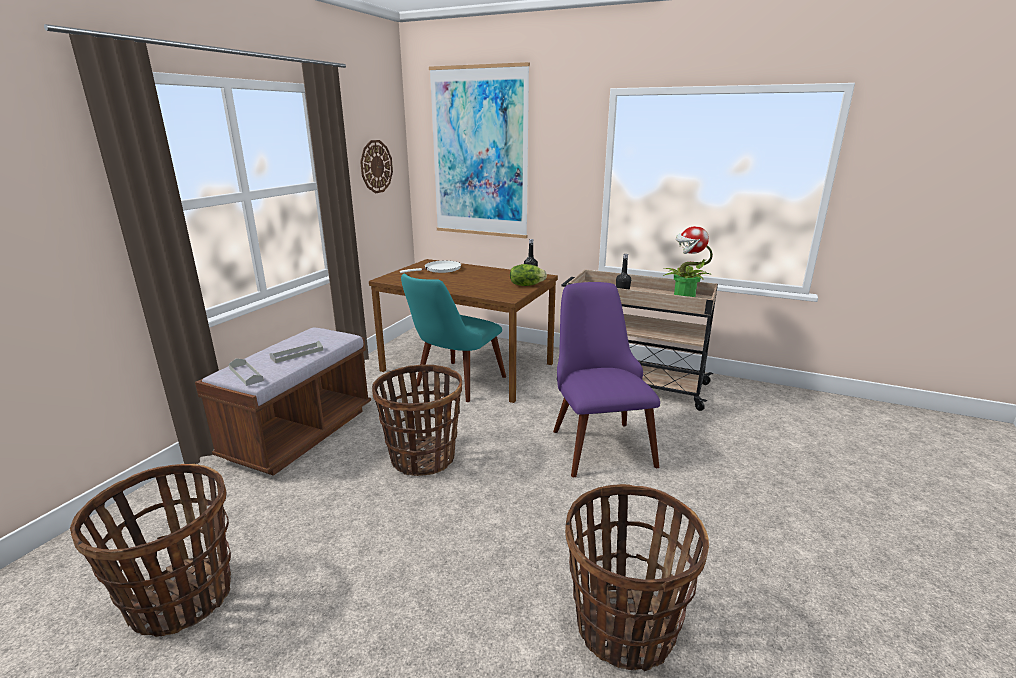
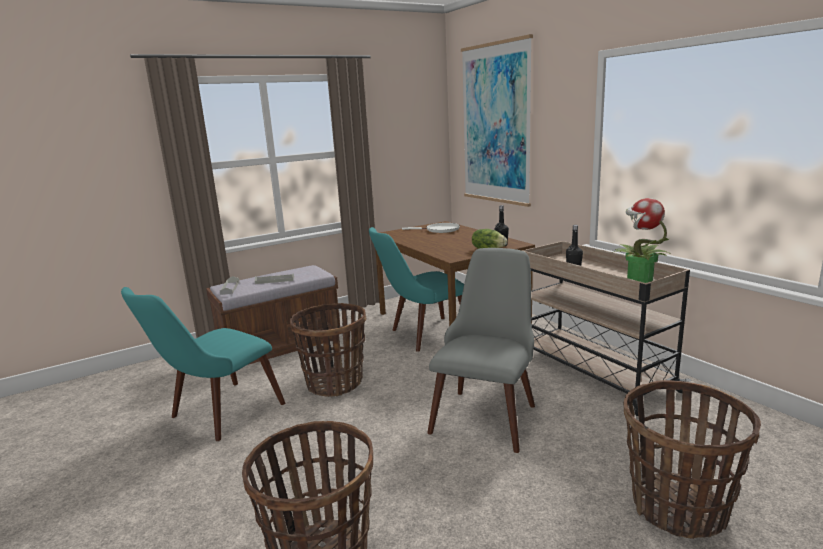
camera: 35 degrees right, 5 degrees down
(181, 599) = (121, 422): basket -> basket (678, 508)
(322, 540) = (216, 416): none -> turquoise chair
(376, 166) = (408, 138): wall clock -> none
(596, 440) = (488, 411): purple chair -> grey chair

